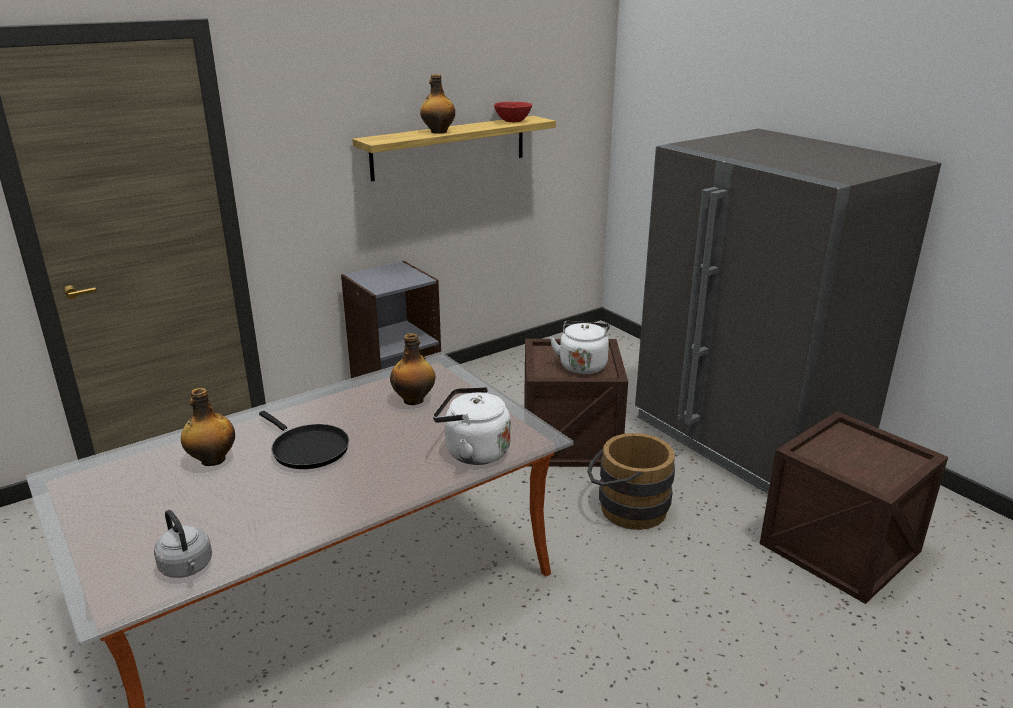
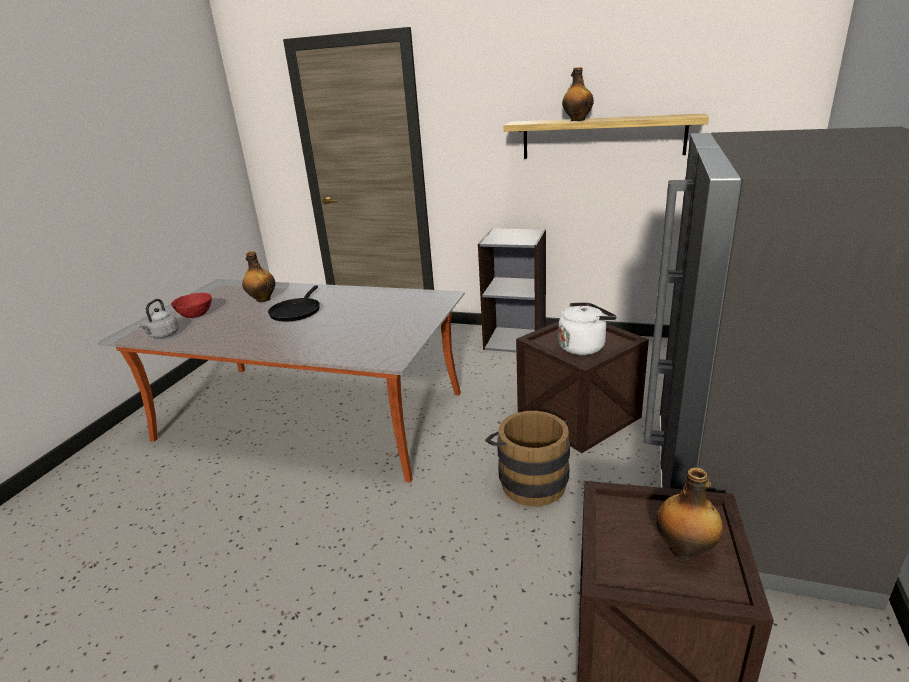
camera: 55 degrees right, 0 degrees up
(414, 400) = (387, 310): bottle -> bottle (685, 549)
(473, 452) = (343, 348): white kettle -> none
(513, 121) = (666, 116): red bowl -> red bowl (196, 315)

